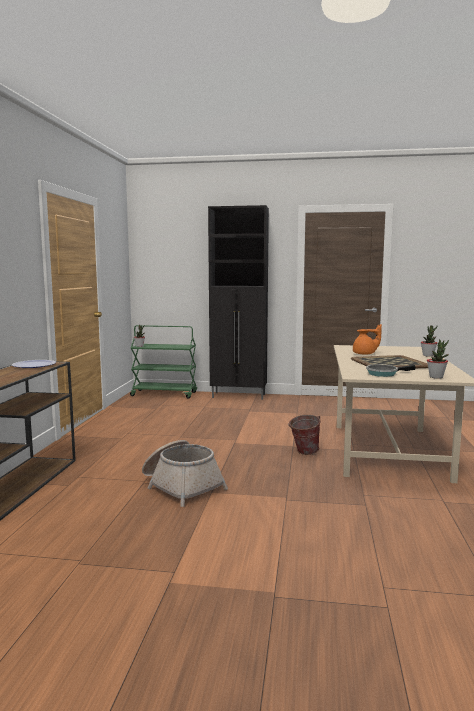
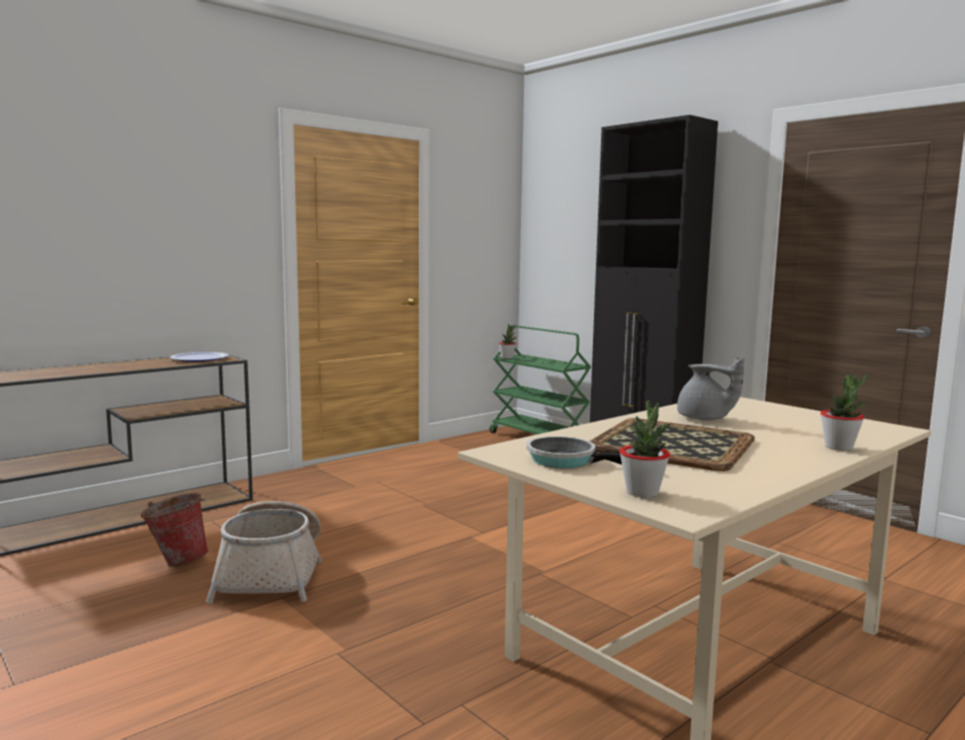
camera: 40 degrees right, 0 degrees up
(303, 452) = (535, 589): bucket -> bucket (177, 560)
(365, 354) = (704, 419): orange teapot -> grey teapot

